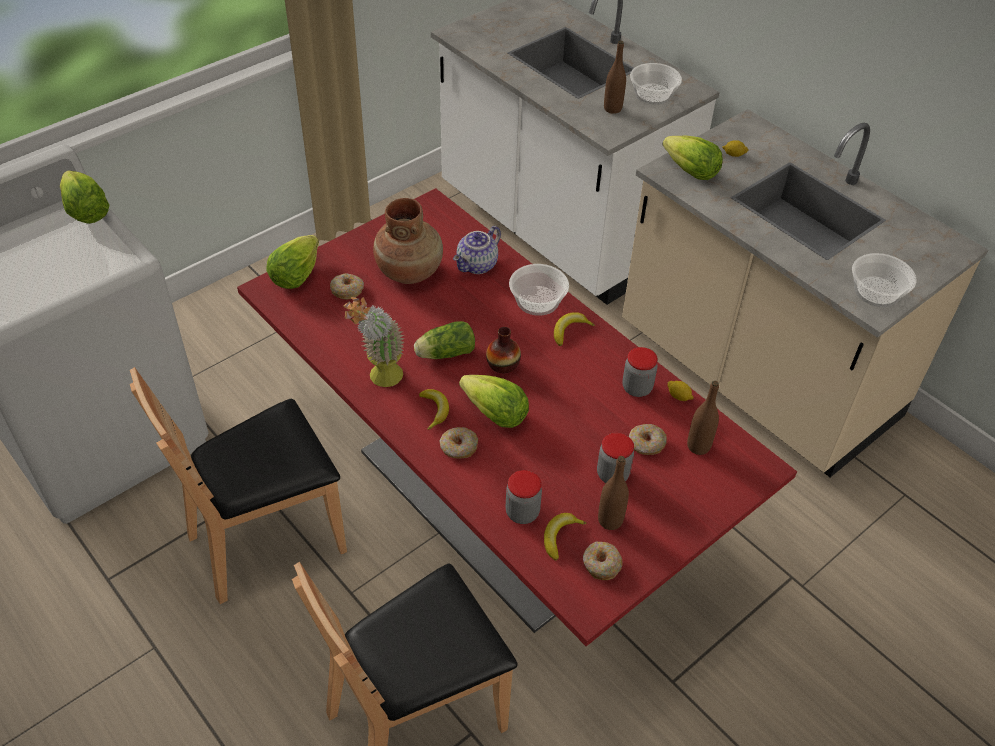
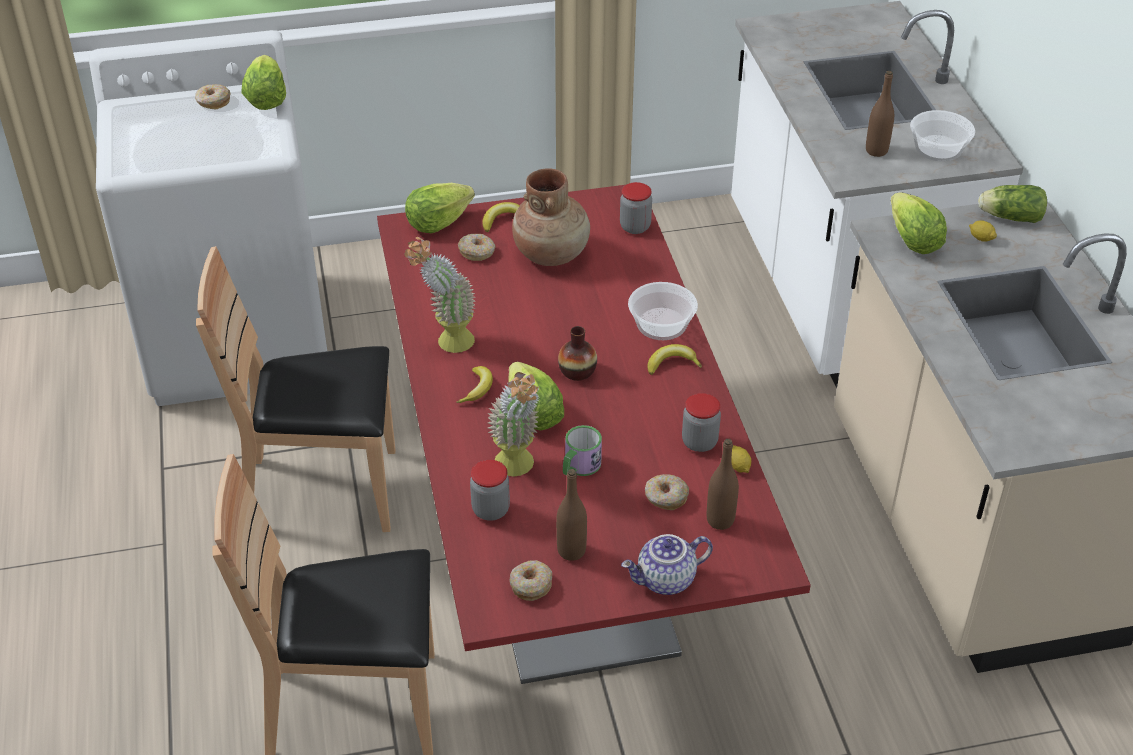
camera: 30 degrees right, 5 degrees down
(444, 353) = (526, 341): lettuce -> lettuce (1008, 217)
(458, 447) = (474, 430): donut -> donut (213, 102)
(477, 266) = (625, 270): teapot -> teapot (666, 581)
(518, 467) = (518, 469): none -> potted plant
(560, 537) = (510, 545): banana -> banana (503, 220)
(563, 446) = (579, 467): none -> mug
(612, 474) = (607, 511): jar -> jar (635, 227)
(877, 292) = (1029, 432): bowl -> none

